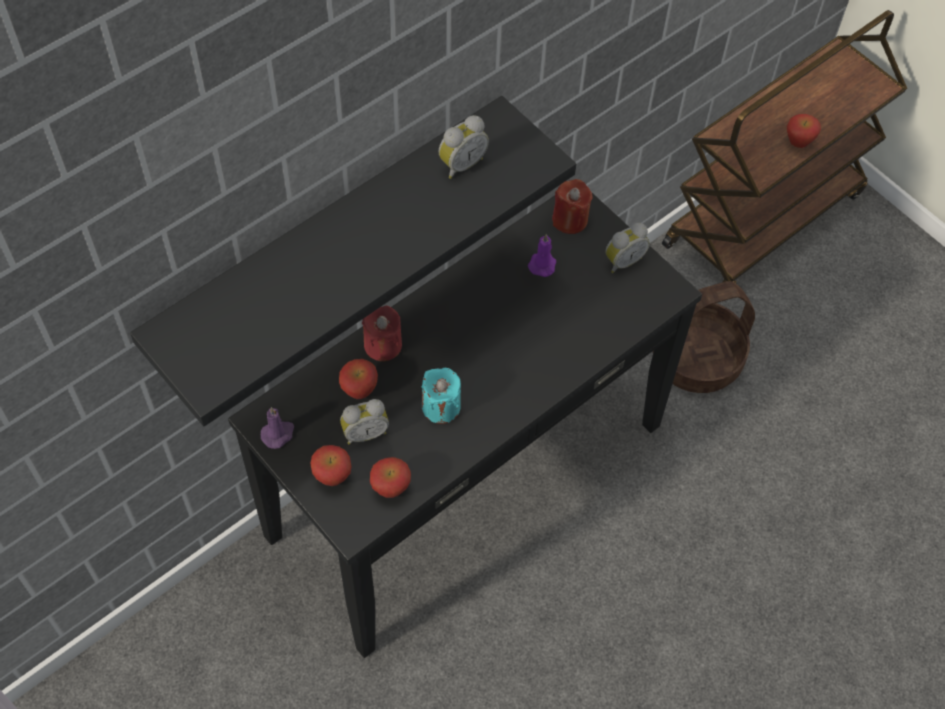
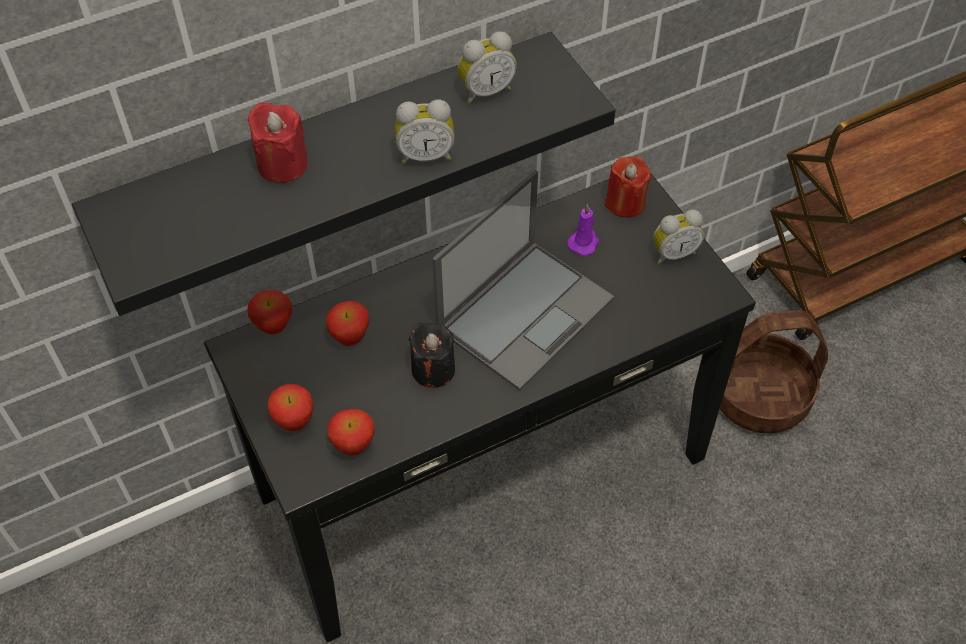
camera: 15 degrees right, 5 degrees down
(278, 434) = (251, 367): purple candle -> none
(365, 432) = (343, 382): alarm clock -> alarm clock (425, 155)
(382, 345) = (389, 296): red candle -> red candle (282, 164)
(441, 406) = (433, 370): turquoise candle -> black candle
(508, 339) = (526, 312): none -> laptop
(798, 143) = (904, 175): apple -> apple (274, 327)

